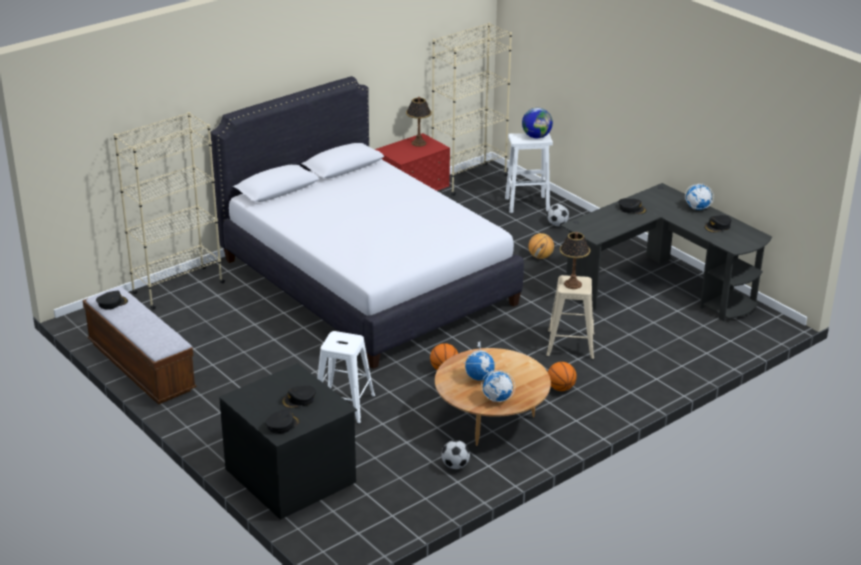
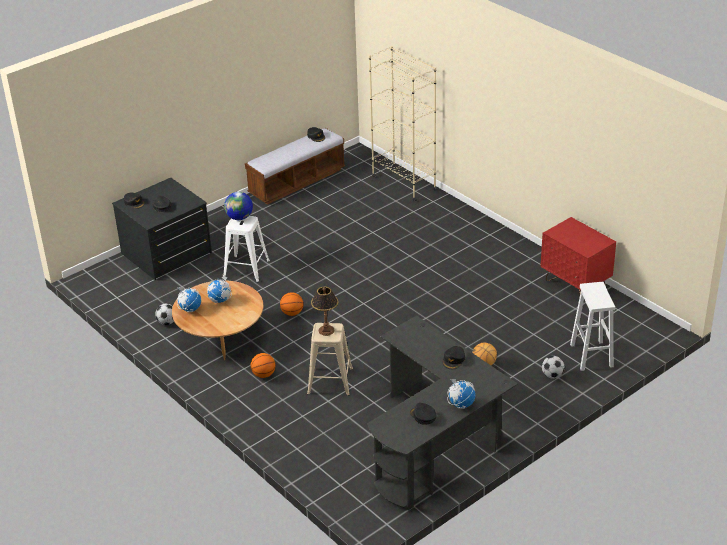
camera: 90 degrees right, 5 degrees up
(367, 281) = (424, 268): white bed -> none
(418, 143) = (591, 240): table lamp -> none
(469, 179) = (635, 317): beige bookcase -> none
(536, 136) = (600, 299): globe -> globe (239, 218)

